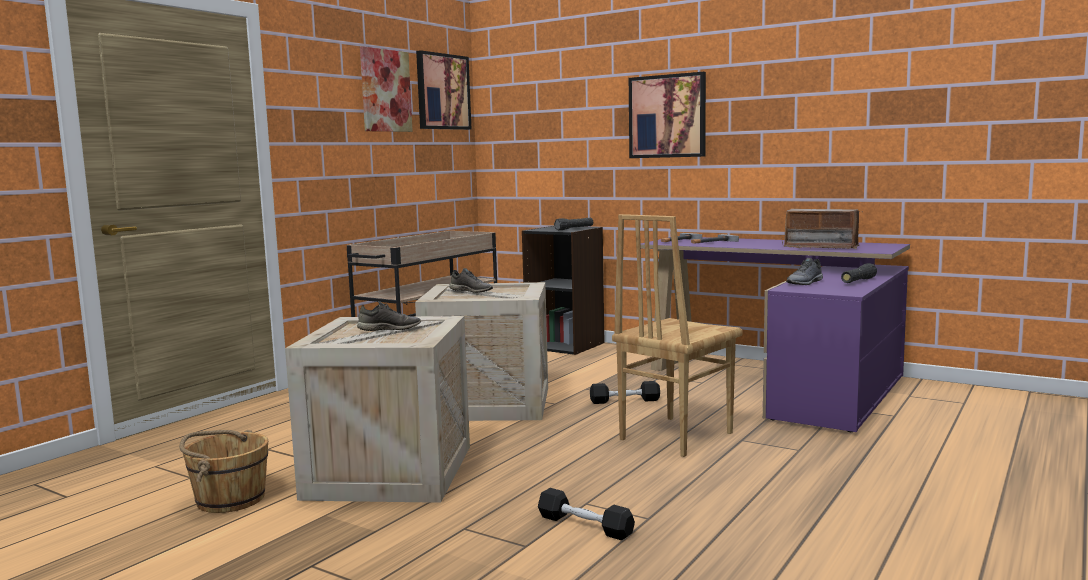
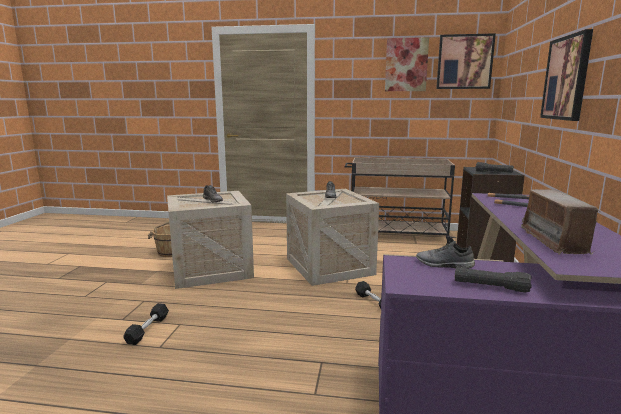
camera: 65 degrees right, 5 degrees up
(674, 436) = (311, 332): brown chair -> none

